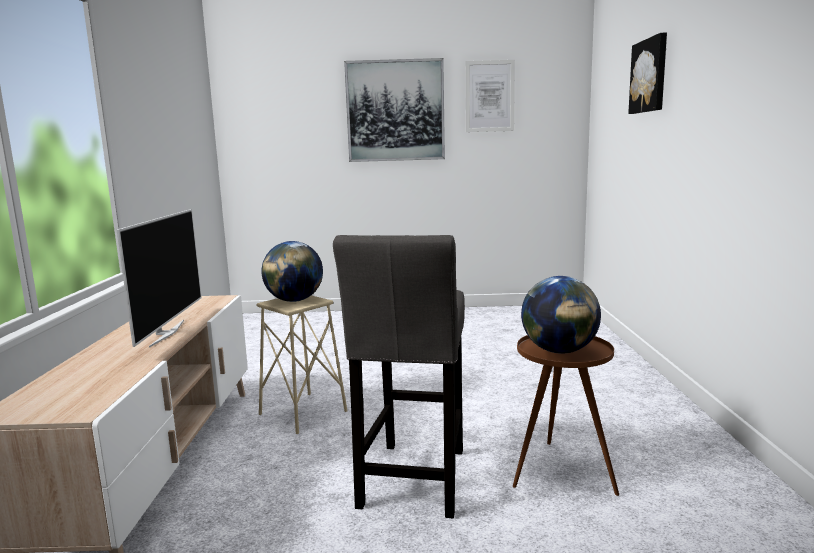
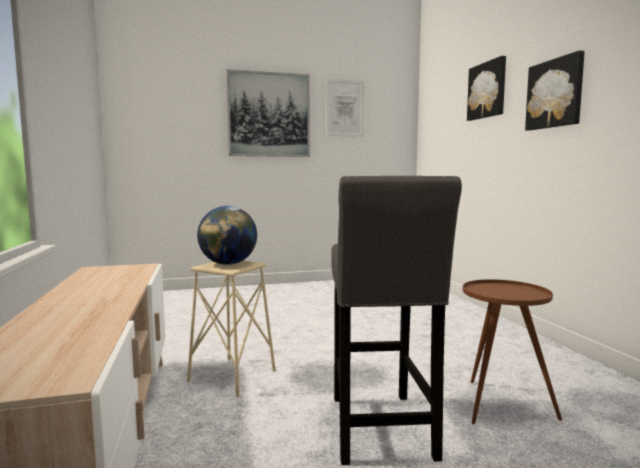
camera: 15 degrees left, 5 degrees down
(166, 333) = (109, 296): television -> none
(559, 351) = (503, 294): globe -> none
(708, 90) = (555, 94): none -> picture

